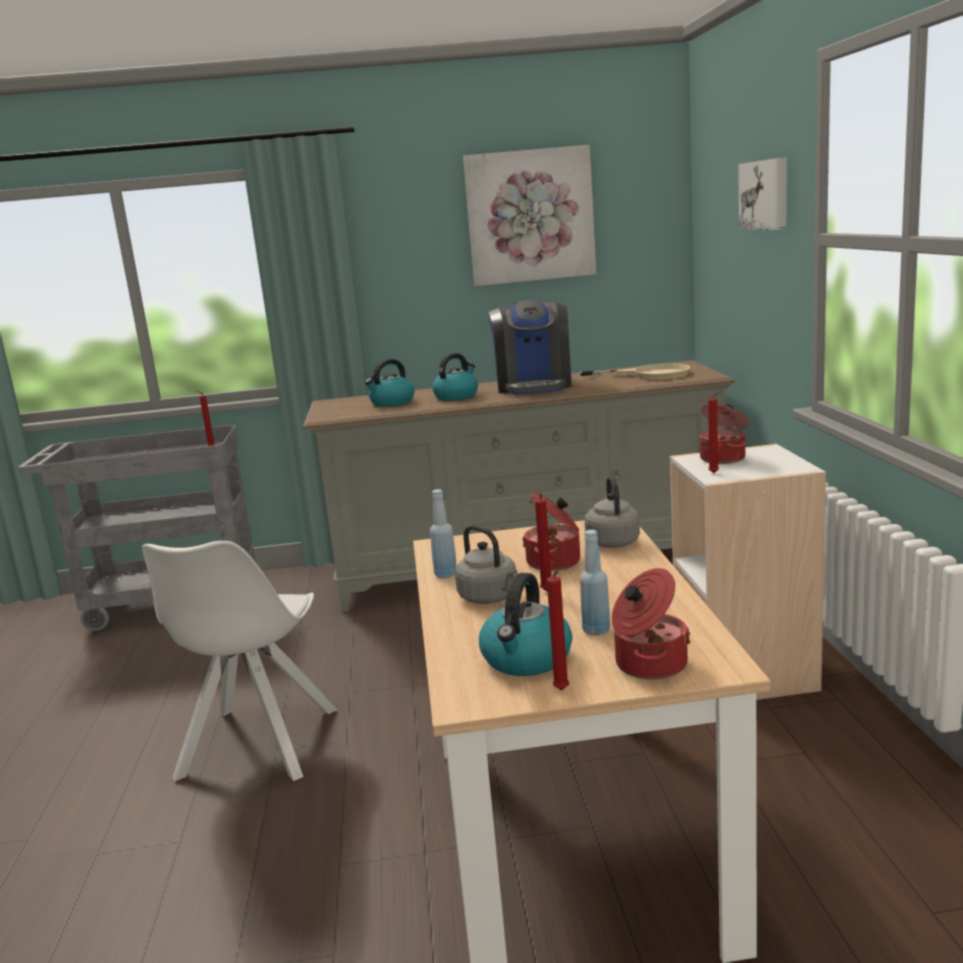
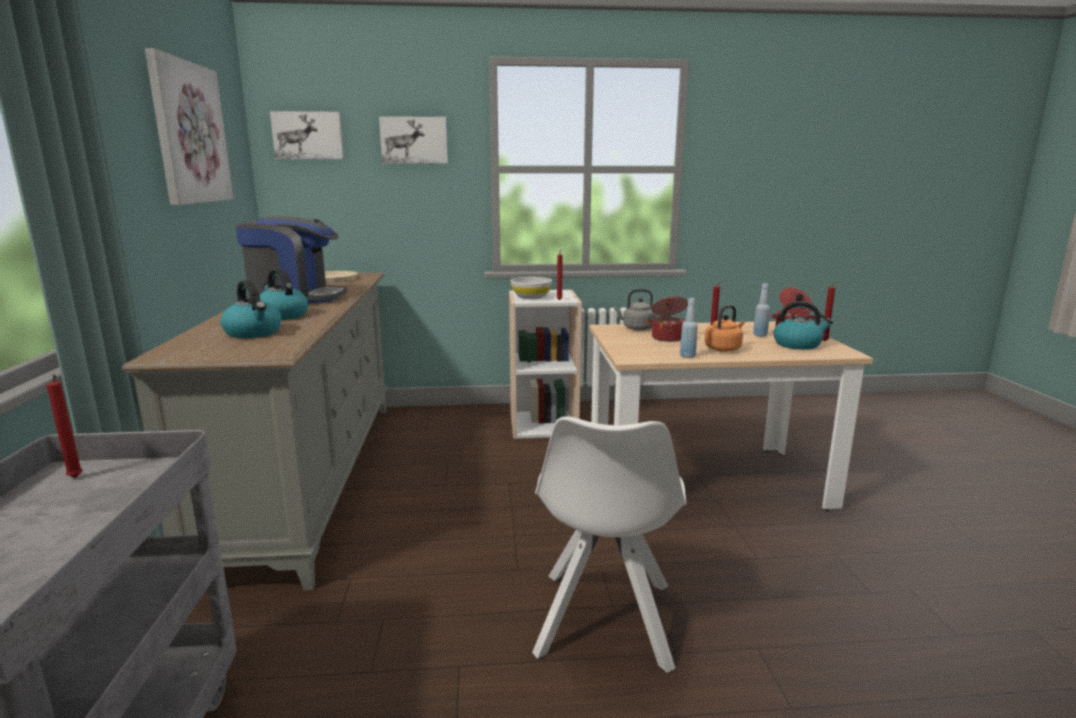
camera: 90 degrees left, 0 degrees up
(256, 745) = (604, 621): white chair -> white chair turned 90 degrees clockwise
(490, 598) = (724, 349): grey kettle -> orange kettle
(712, 192) = (308, 135): none -> picture
(723, 458) = (531, 297): cooking pot -> white bowl

